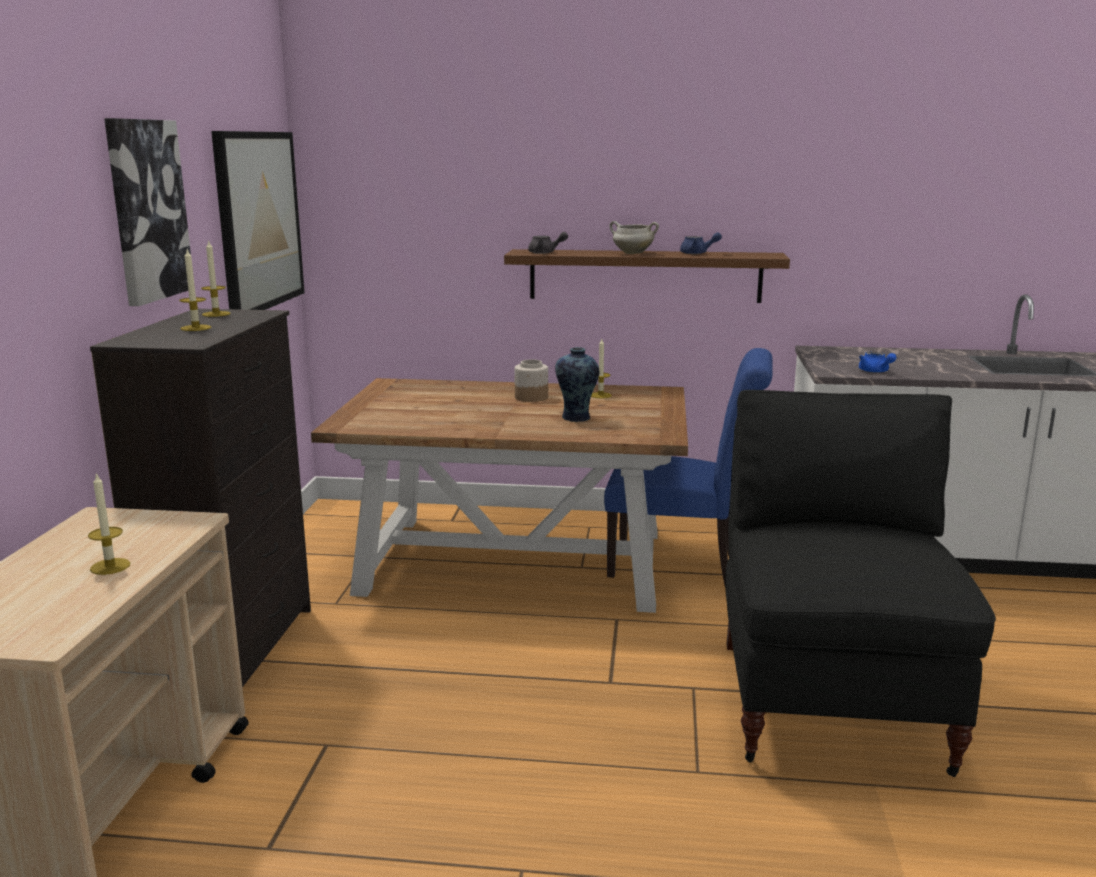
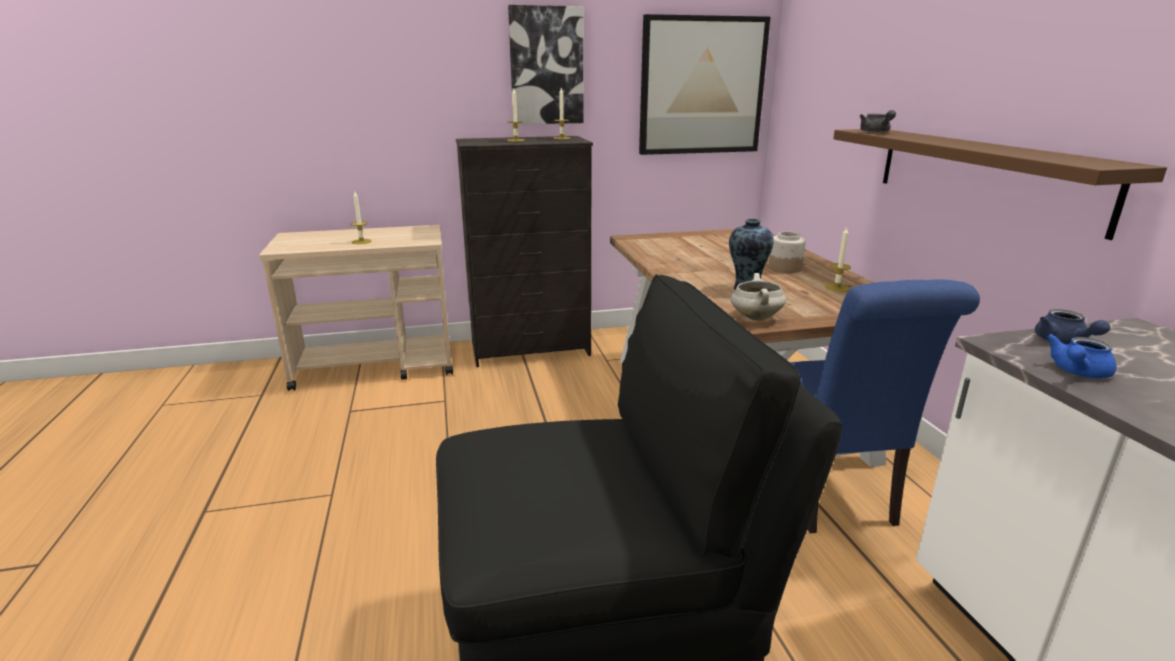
camera: 70 degrees right, 5 degrees up
(632, 253) = (946, 142): white cooking pot -> white cooking pot (755, 317)
(697, 253) = (1022, 151): blue teapot -> blue teapot (1063, 342)

